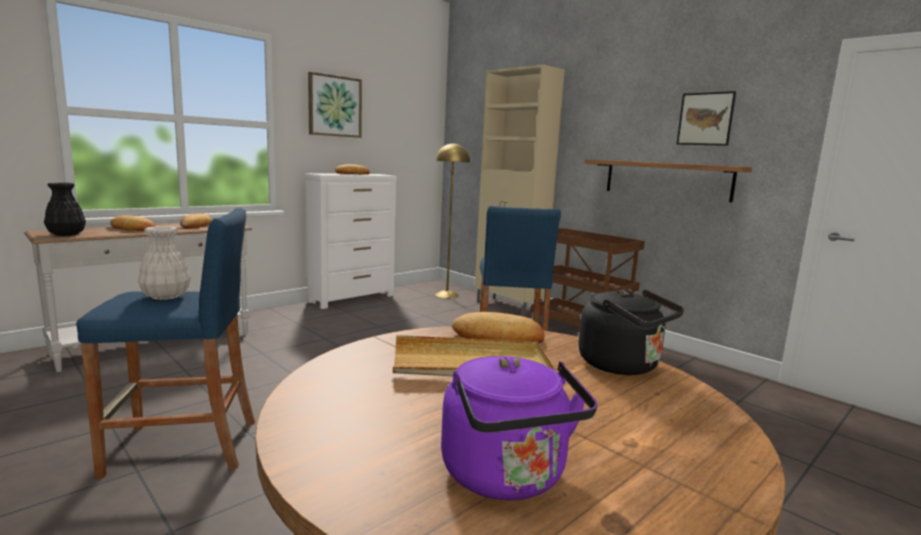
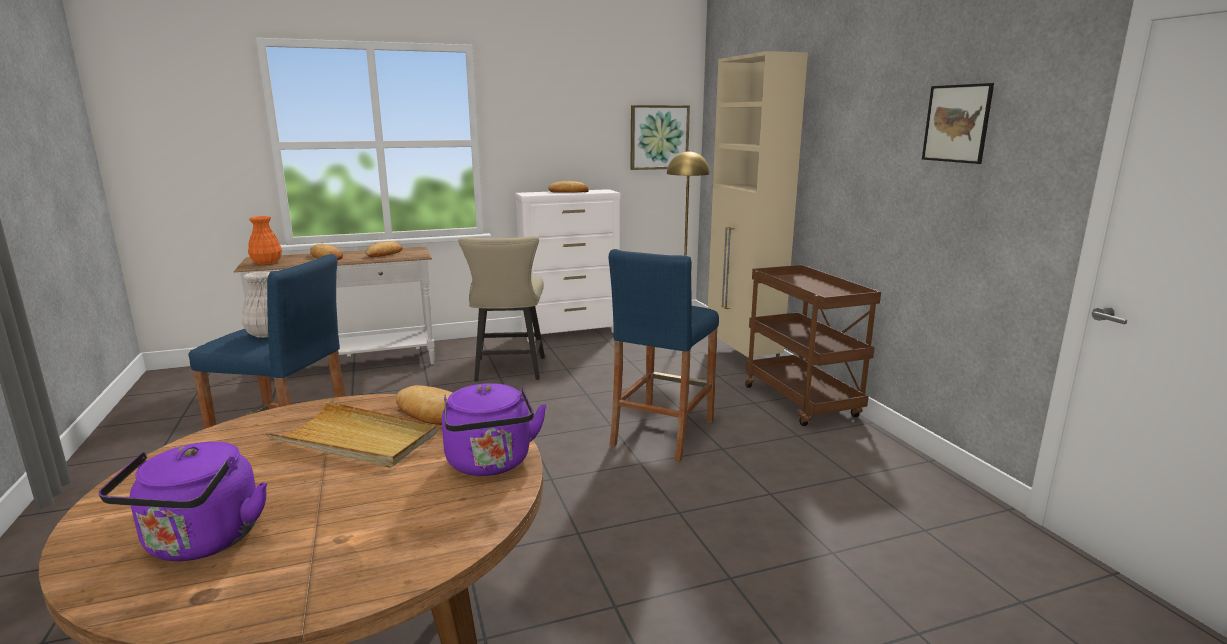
camera: 25 degrees right, 5 degrees up
(66, 234) = (266, 262): black vase -> orange vase
(329, 333) = (508, 371): none -> beige chair
(334, 106) = (549, 115): picture -> picture (659, 137)
(623, 366) = (490, 464): black kettle -> purple kettle
(666, 179) = (911, 208): shelf -> none

